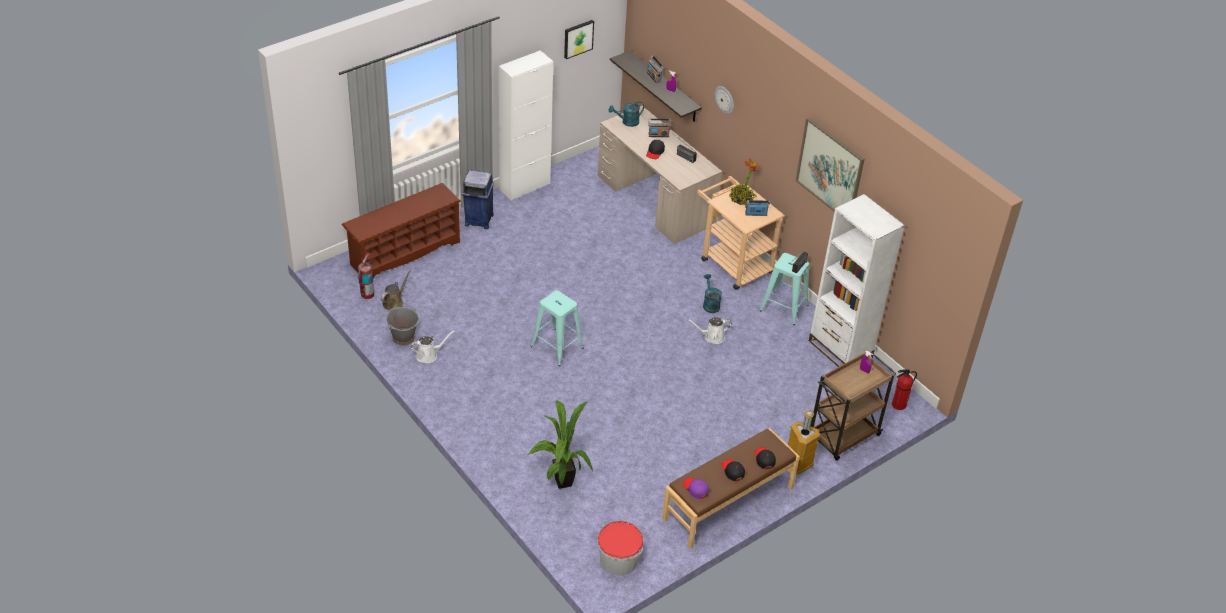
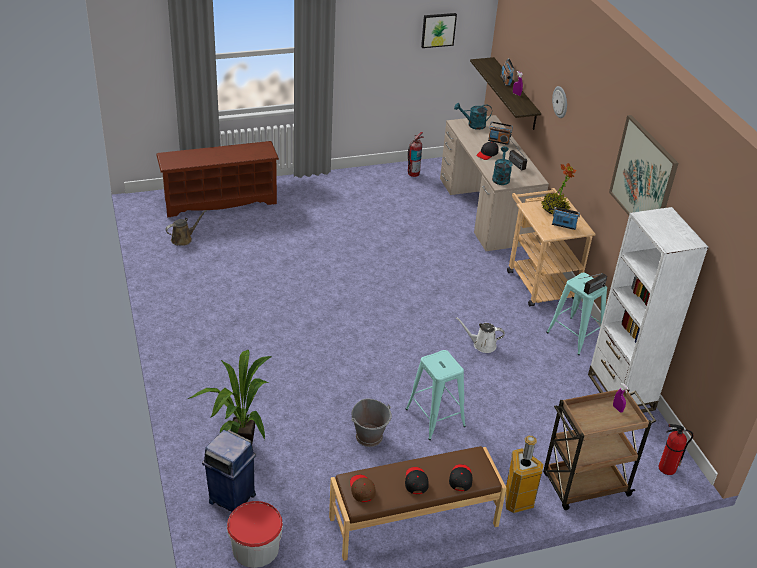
camera: 20 degrees right, 5 degrees down
(367, 294) = (163, 227): fire extinguisher -> fire extinguisher (413, 173)
(404, 338) = (172, 270): grey bucket -> grey bucket (369, 436)
(428, 355) = (185, 291): white watering can -> none
(478, 220) = (305, 190): blue trash can -> blue trash can (231, 498)
(524, 186) = (365, 173): white cabinet -> none
(557, 347) = (314, 315): turquoise stool -> turquoise stool (435, 417)
(695, 489) = (361, 489): purple cap -> brown cap
(710, 304) = (495, 313): turquoise watering can -> turquoise watering can (500, 177)

